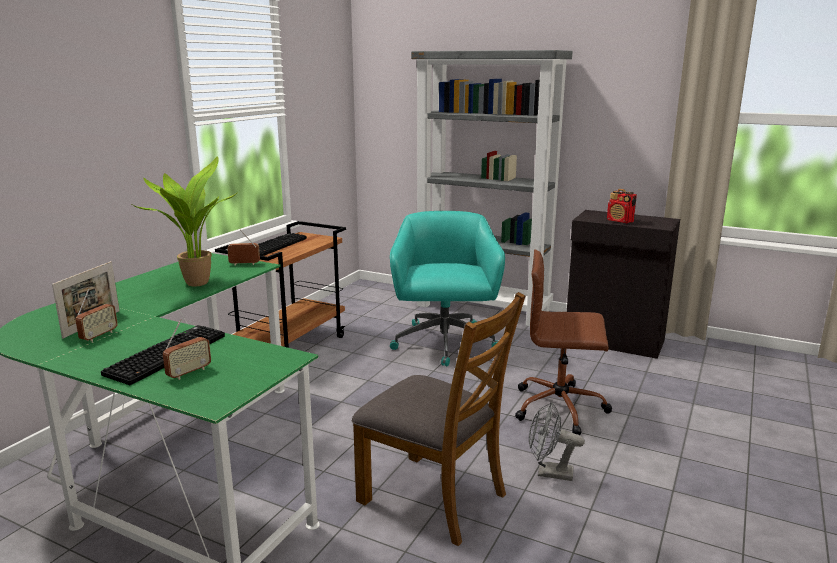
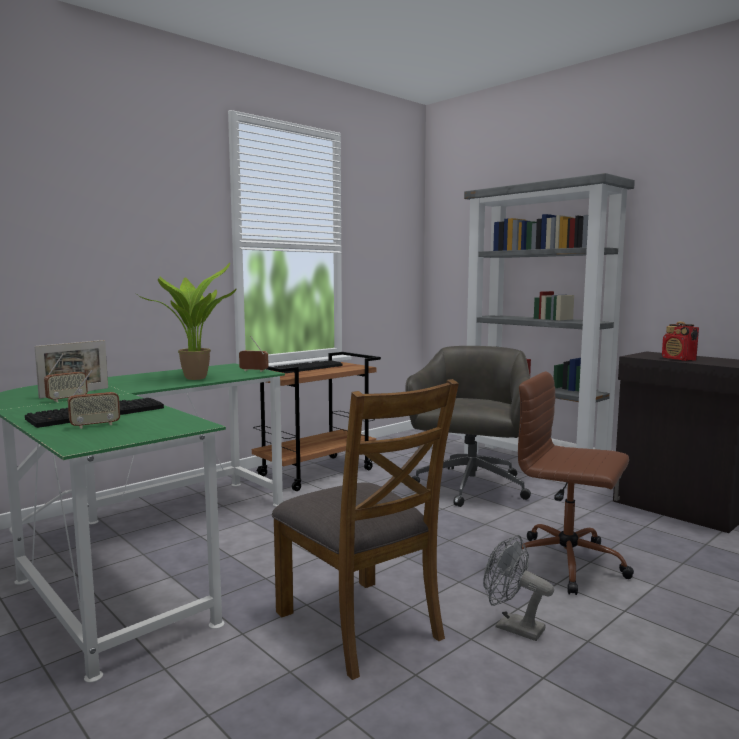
camera: 20 degrees right, 10 degrees down
(444, 344) = (470, 487): turquoise office chair -> grey office chair

